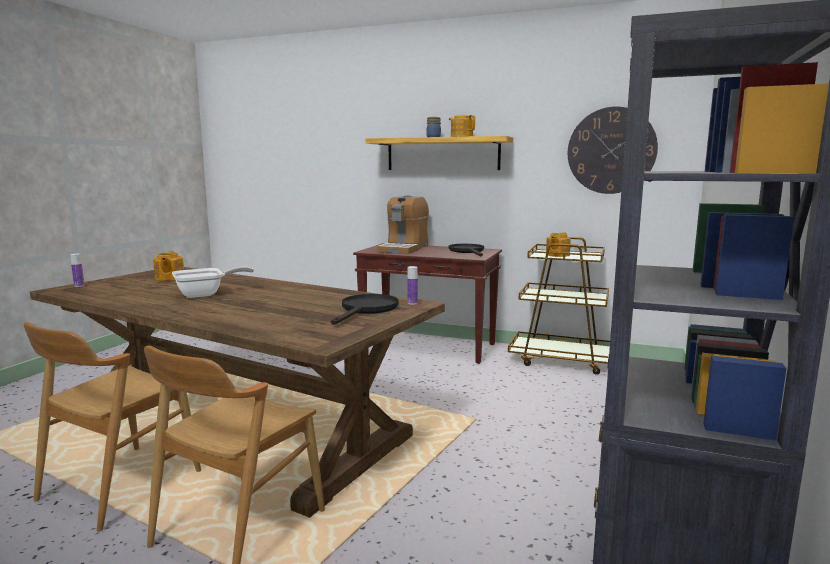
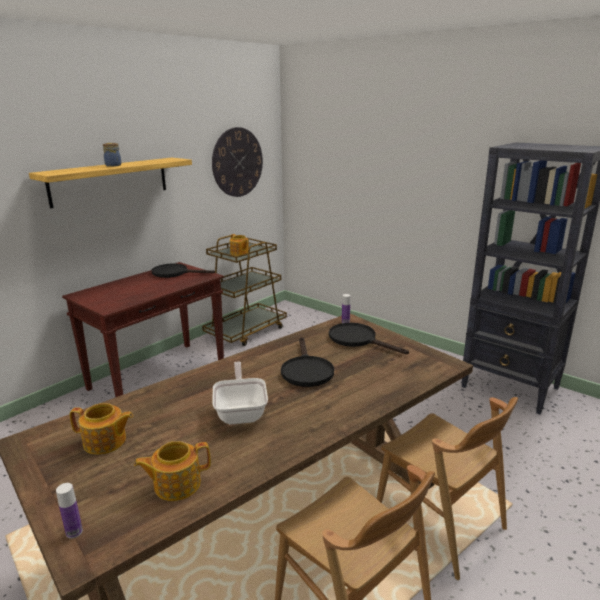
camera: 70 degrees left, 10 degrees up
(283, 301) = (306, 370): none -> black frying pan
(404, 249) = (121, 292): coffee machine -> none
(461, 137) = (142, 162): teapot -> teapot (176, 484)

